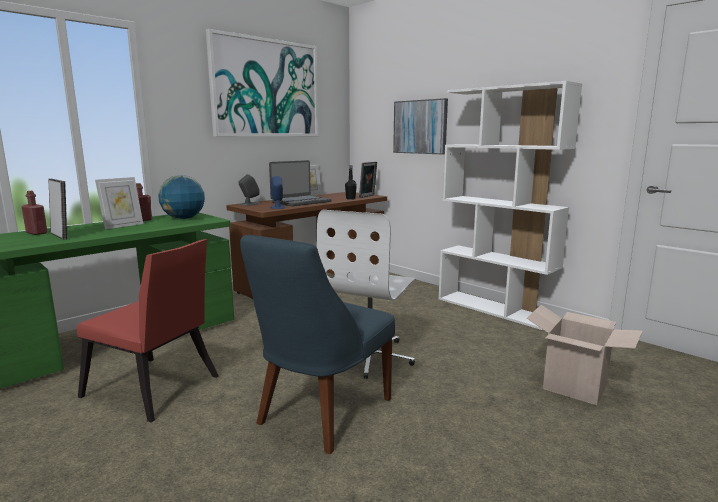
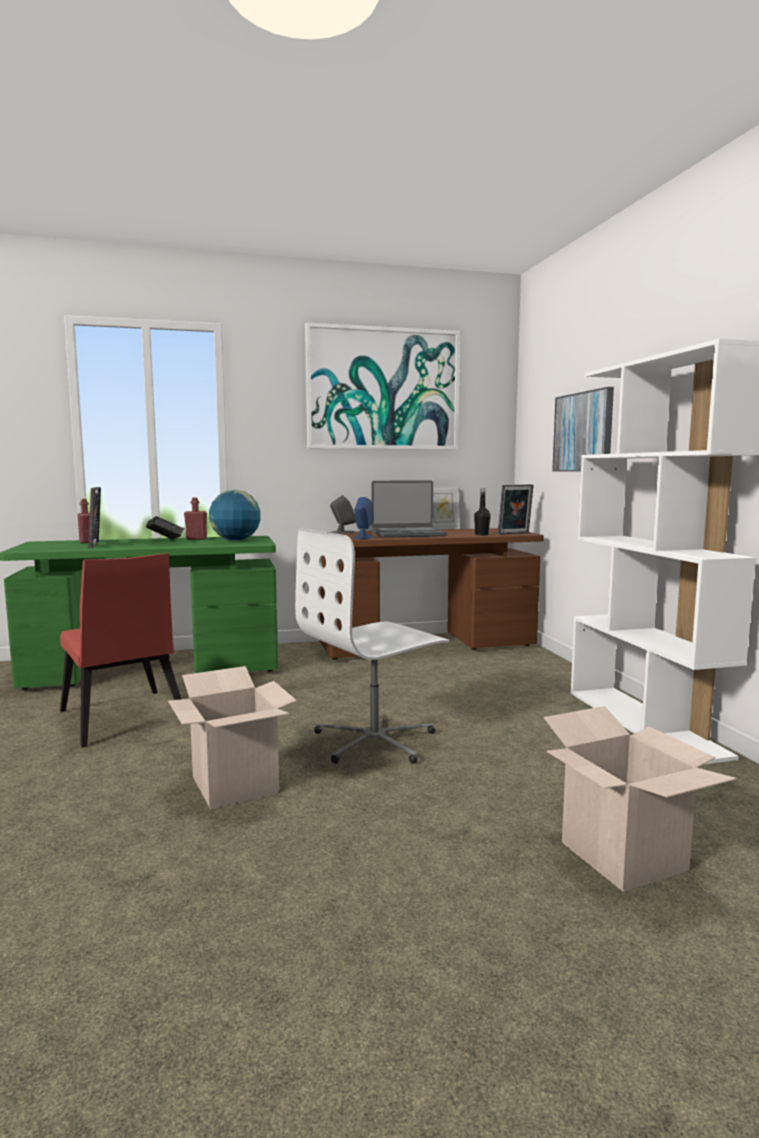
camera: 30 degrees right, 5 degrees down
(122, 226) = (165, 542): picture frame -> book
(321, 413) = (235, 785): blue chair -> cardboard box

